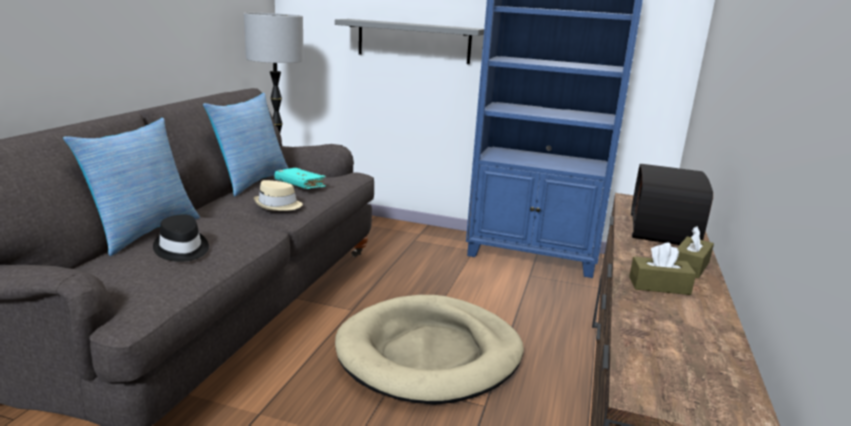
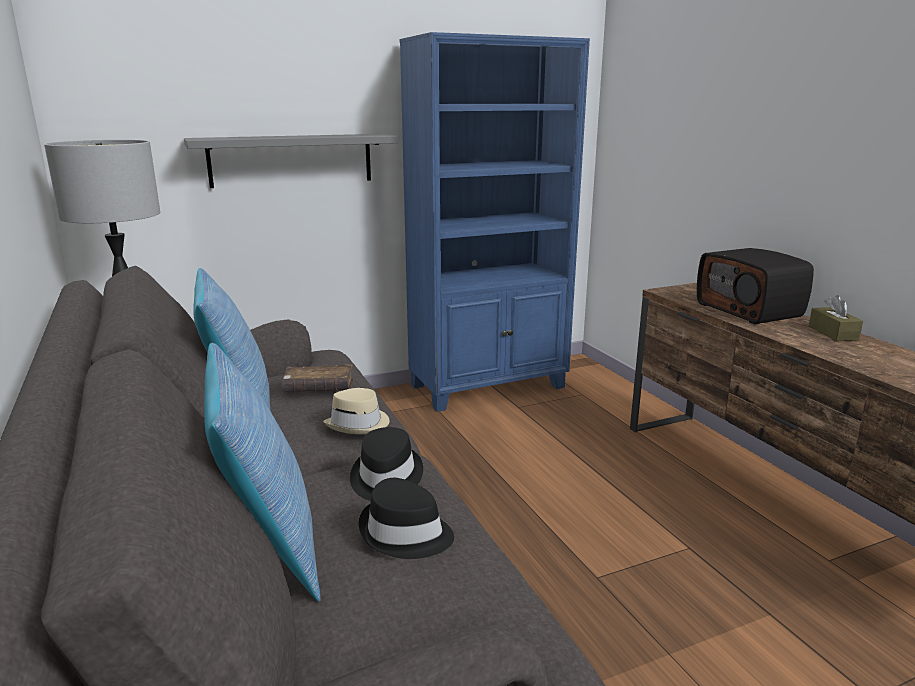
camera: 40 degrees left, 0 degrees up
(230, 228) = (385, 477): none -> black hat
(300, 185) = (318, 388): turquoise book -> brown book
(429, 354) = (575, 528): beige dog bed -> none
(659, 286) = (863, 356): brown tissue box -> none

